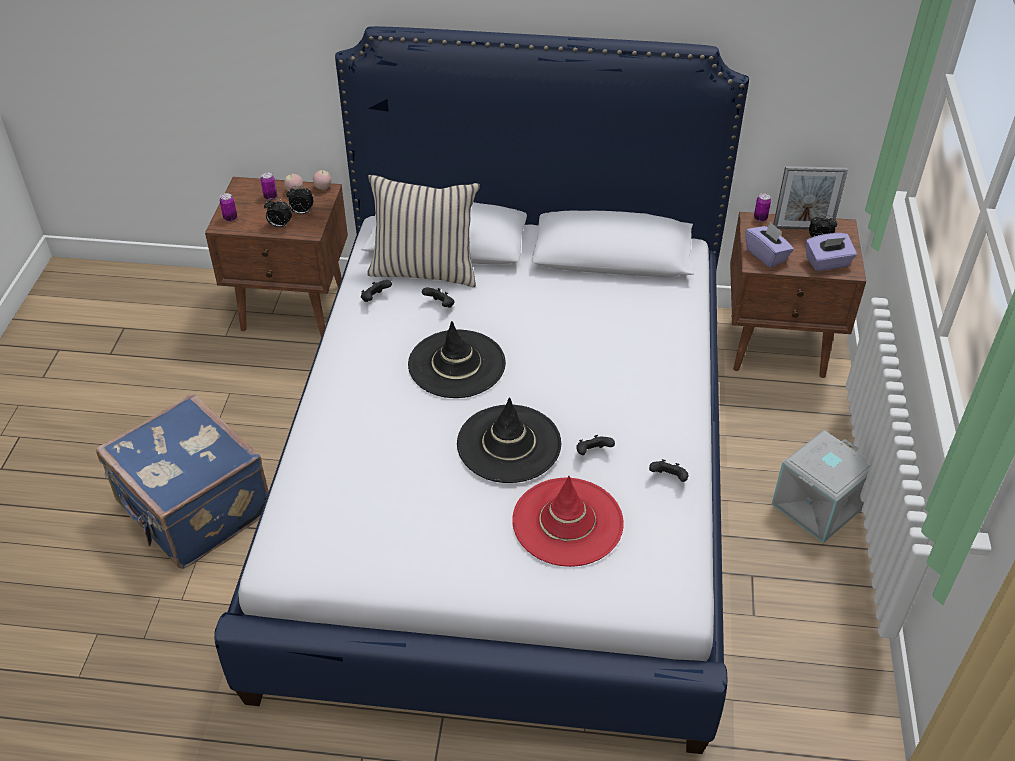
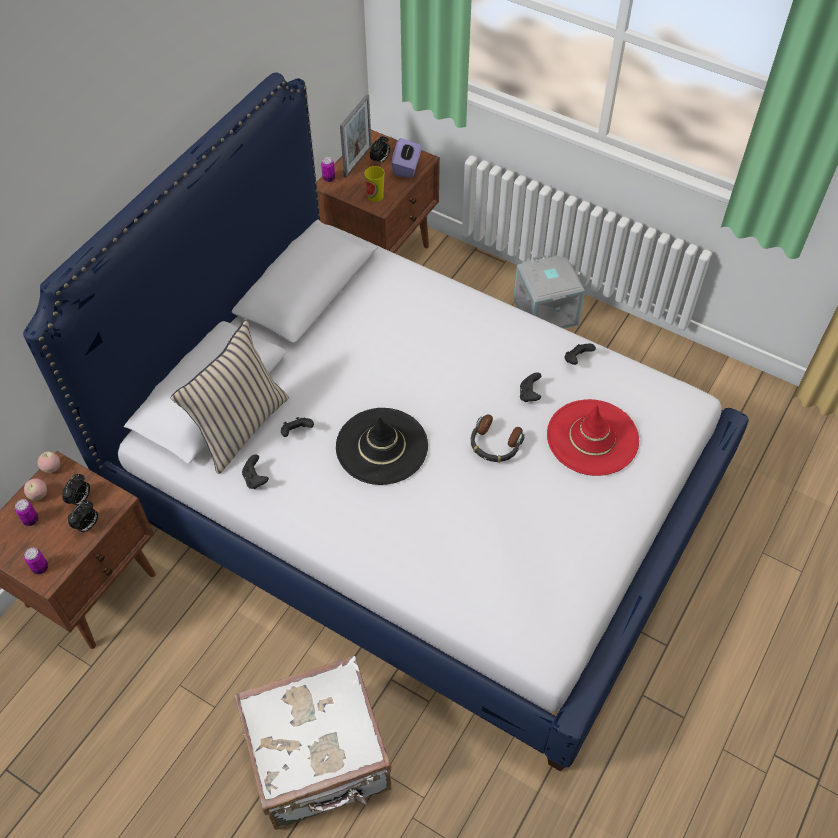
camera: 65 degrees left, 10 degrees up
(193, 510) = (320, 760): blue suitcase -> white suitcase
(508, 444) = (494, 444): black hat -> headphones
(766, 255) = (375, 196): purple tissue box -> cup

